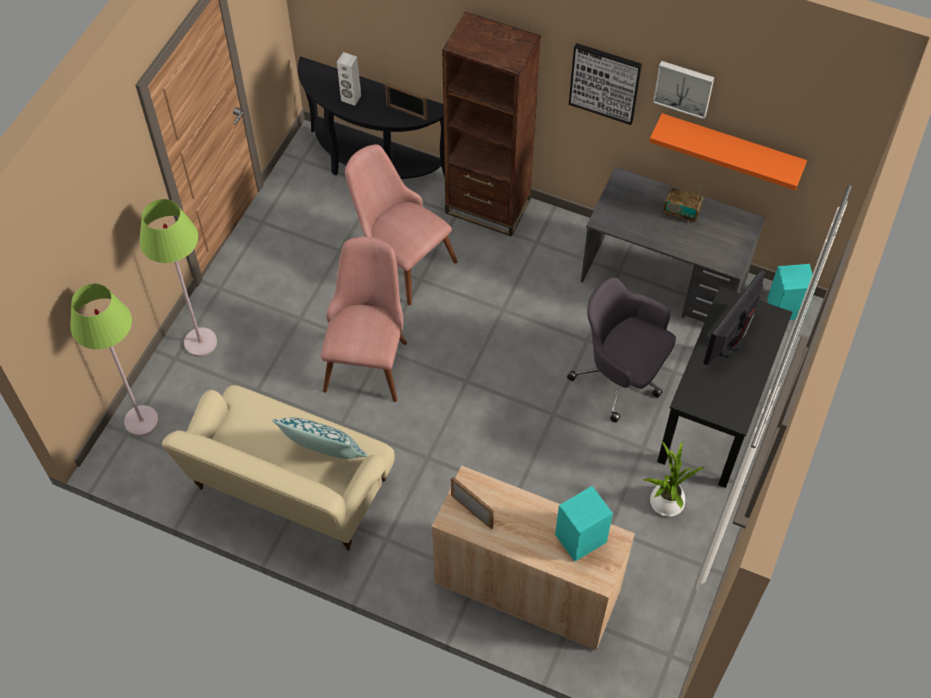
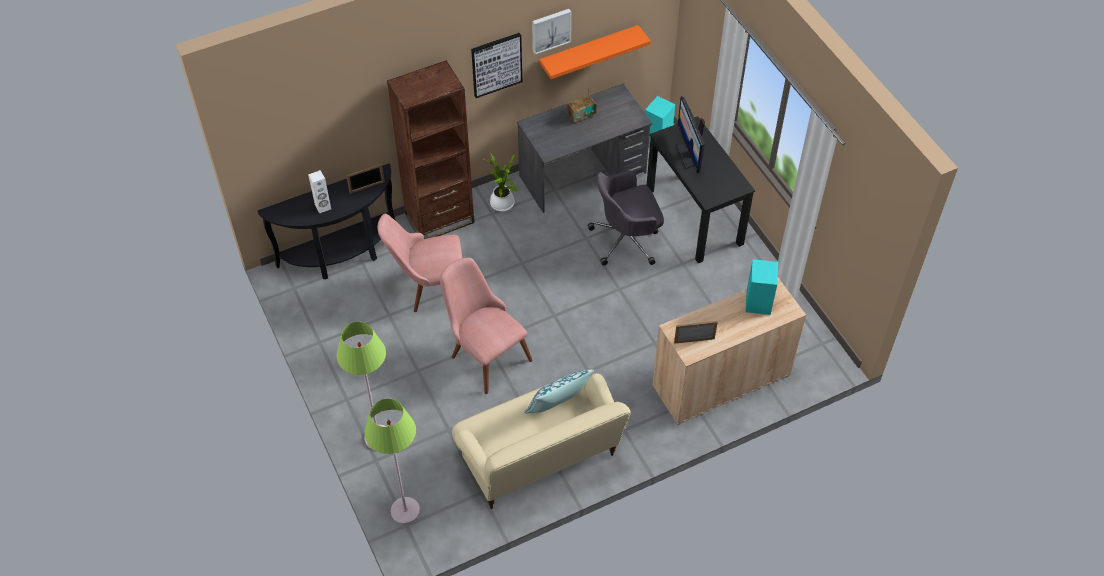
camera: 50 degrees left, 5 degrees down
(665, 504) = (728, 279): potted plant -> potted plant (502, 205)

